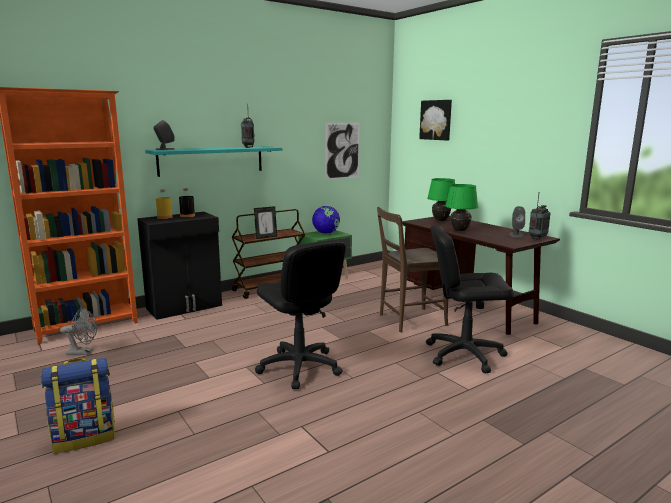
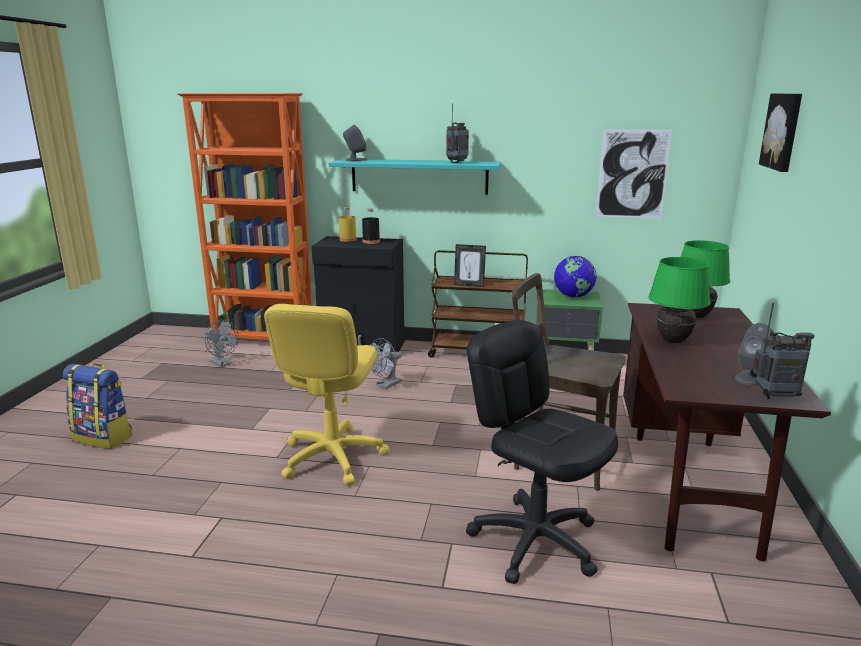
camera: 45 degrees right, 5 degrees up
(250, 321) = (386, 385): none -> grey fan
(299, 367) = (332, 457): black office chair -> yellow office chair

